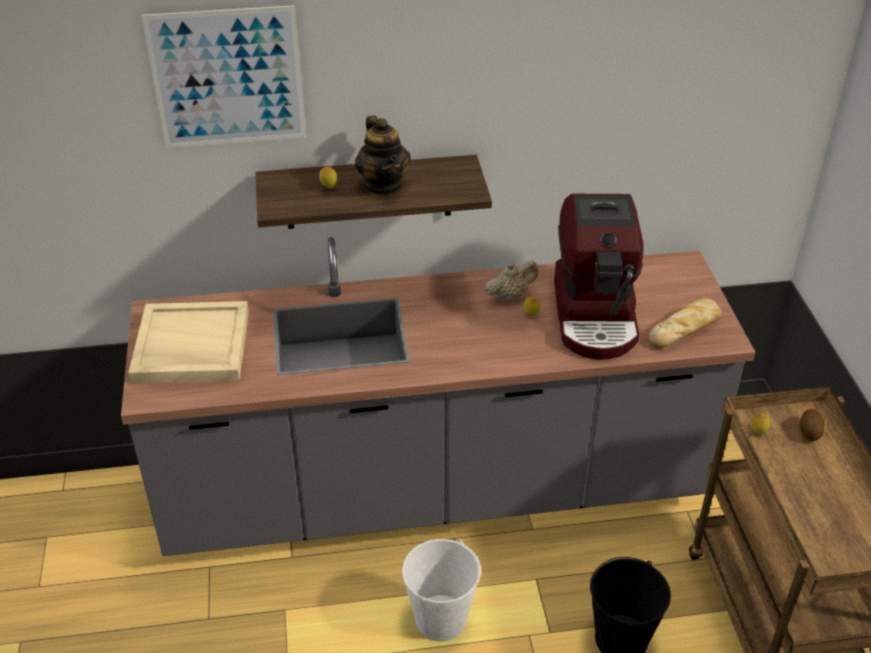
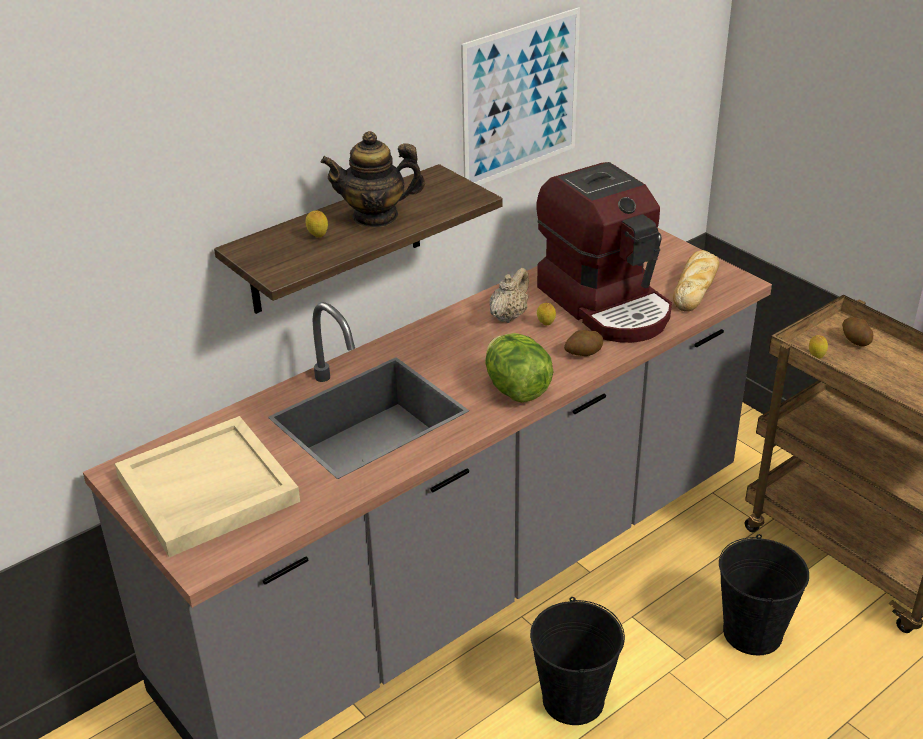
camera: 30 degrees left, 5 degrees down
(227, 78) = (175, 129): picture -> picture (521, 99)
(384, 185) = (375, 217): teapot -> teapot turned 135 degrees clockwise
(440, 618) = (572, 700): white bucket -> black bucket
(459, 359) = (516, 389): none -> lettuce
(537, 350) = (583, 353): none -> potato

